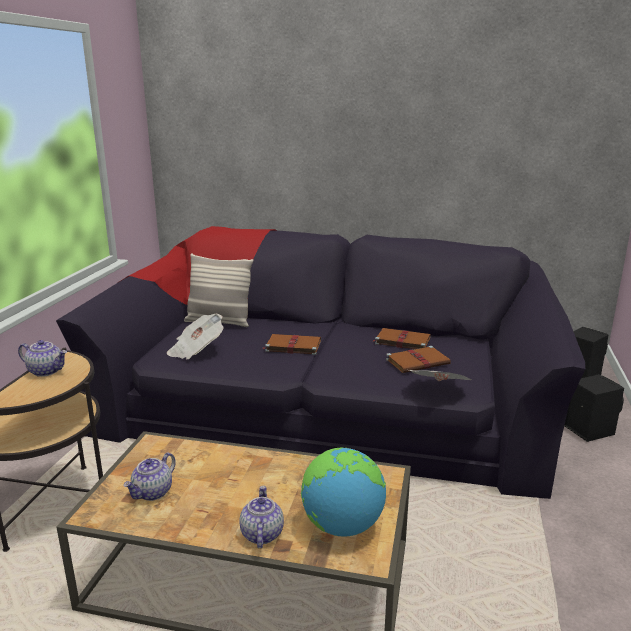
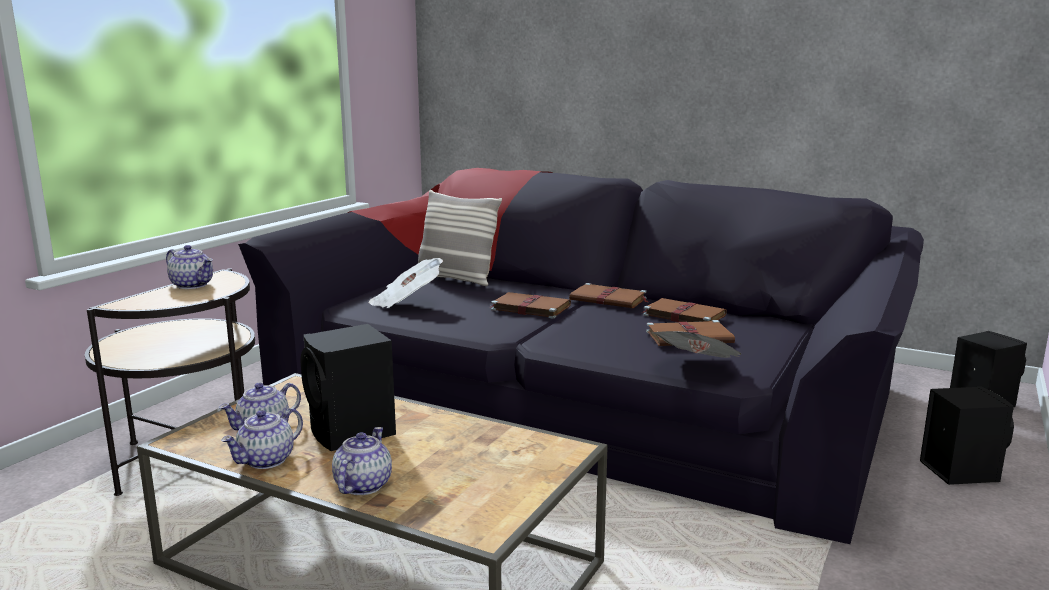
camera: 15 degrees right, 5 degrees down
(174, 523) = (266, 461): none -> teapot
(225, 485) = (352, 433): none -> black speaker
(342, 526) = (470, 492): globe -> none
(344, 332) = (609, 299): none -> brown book

